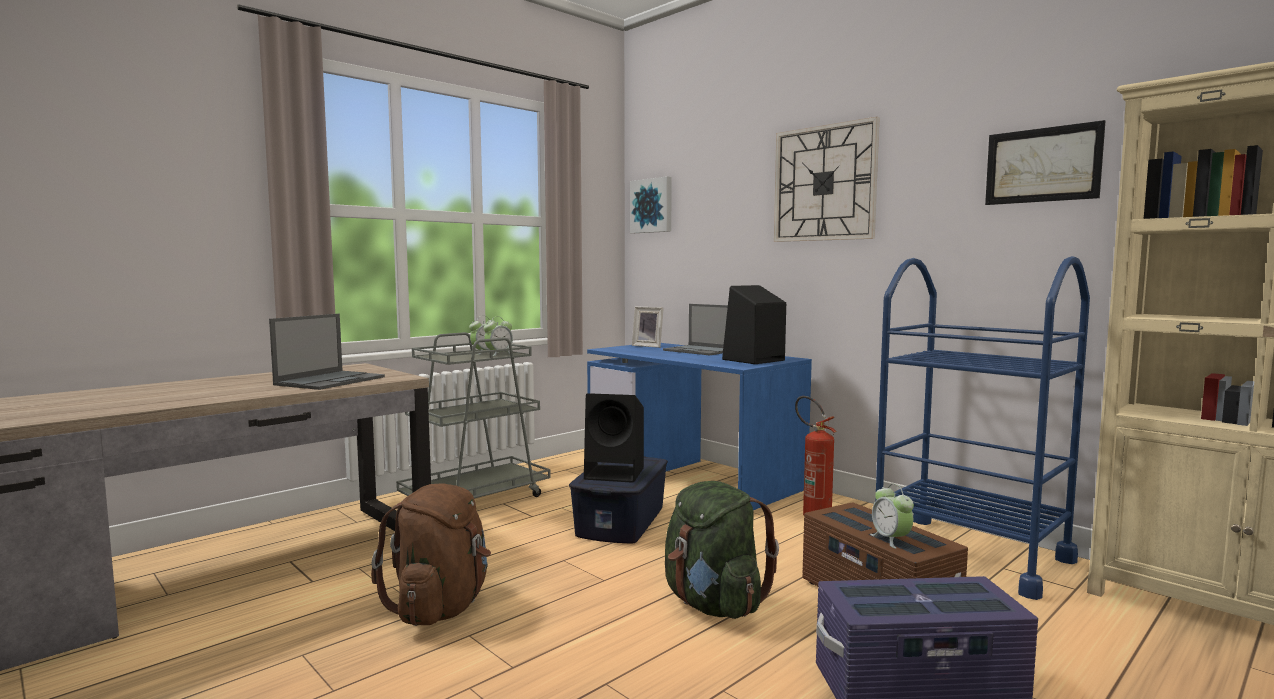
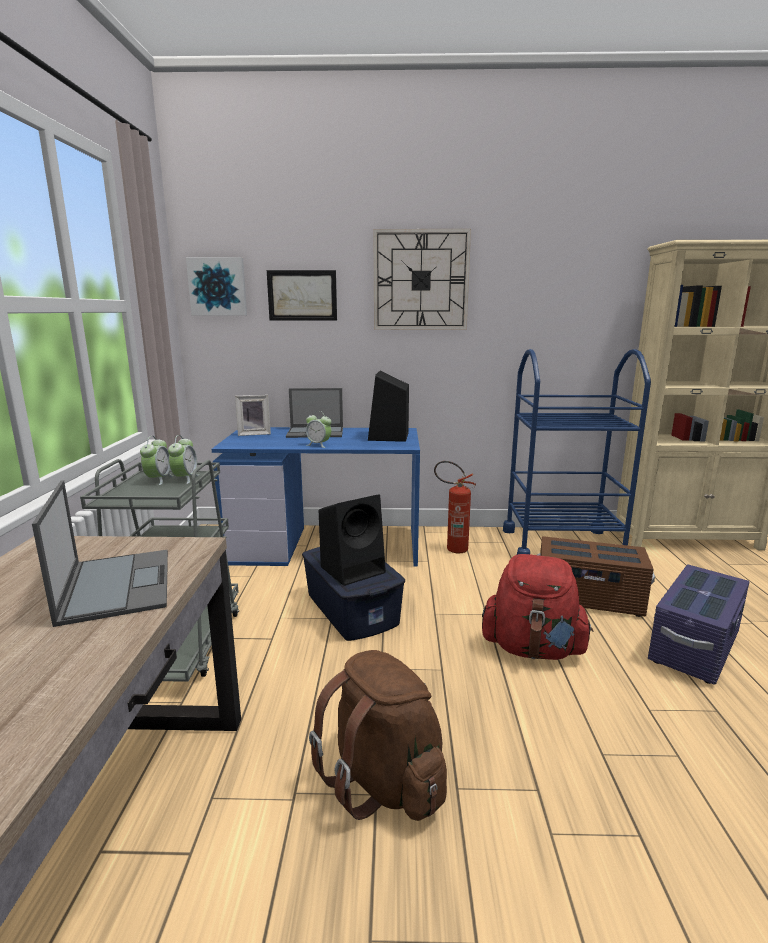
camera: 45 degrees left, 10 degrees up
(713, 604) = (532, 649): green backpack -> red backpack
(891, 539) = (614, 557): alarm clock -> alarm clock (319, 445)
(1042, 165) = (587, 282): picture -> picture (302, 295)

